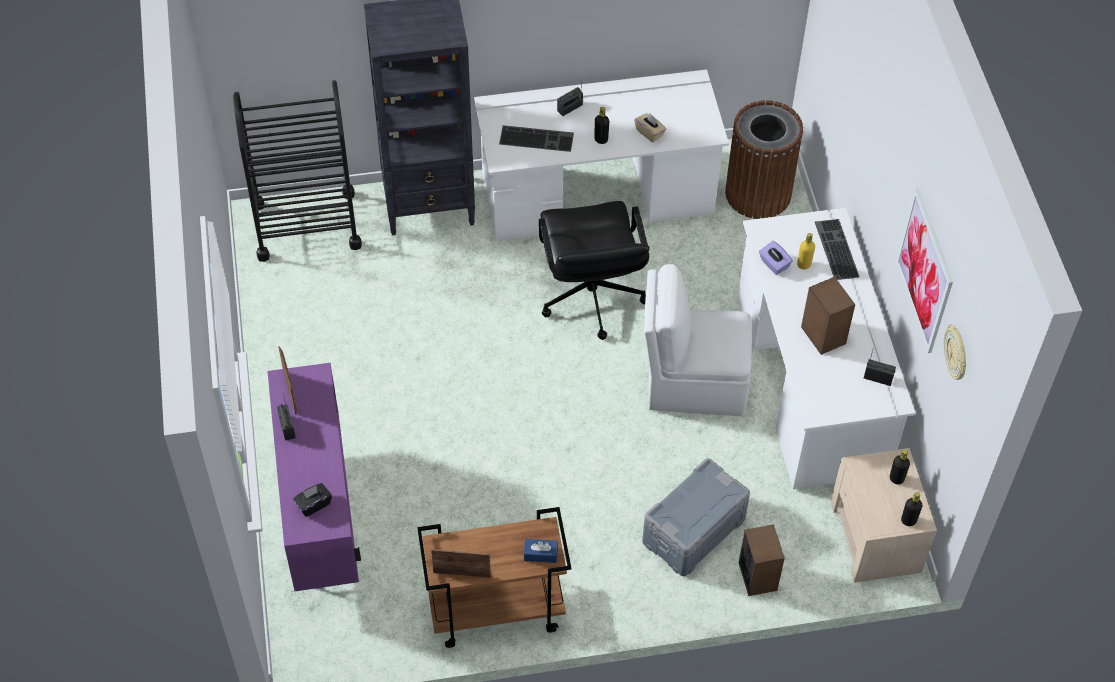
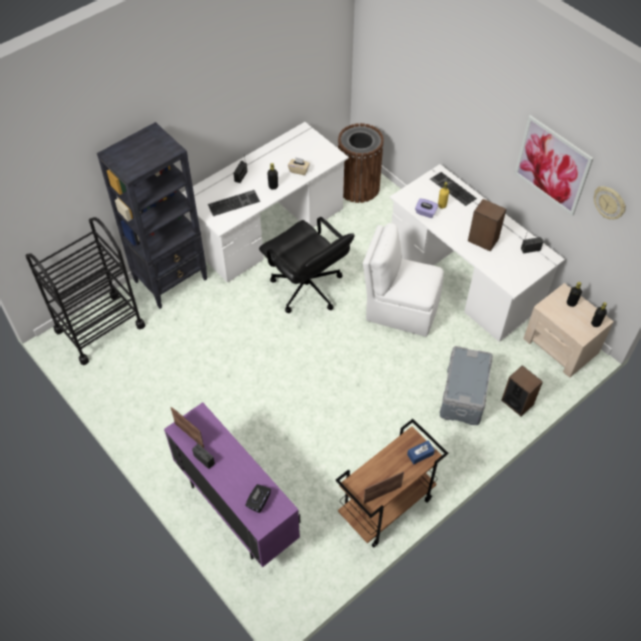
camera: 30 degrees left, 0 degrees up
(693, 382) = (400, 309): white chair -> white chair turned 45 degrees clockwise

